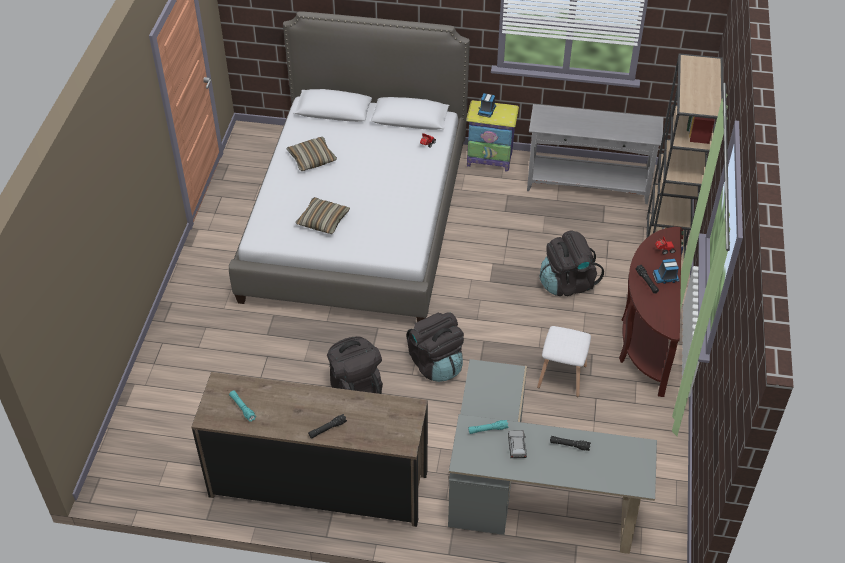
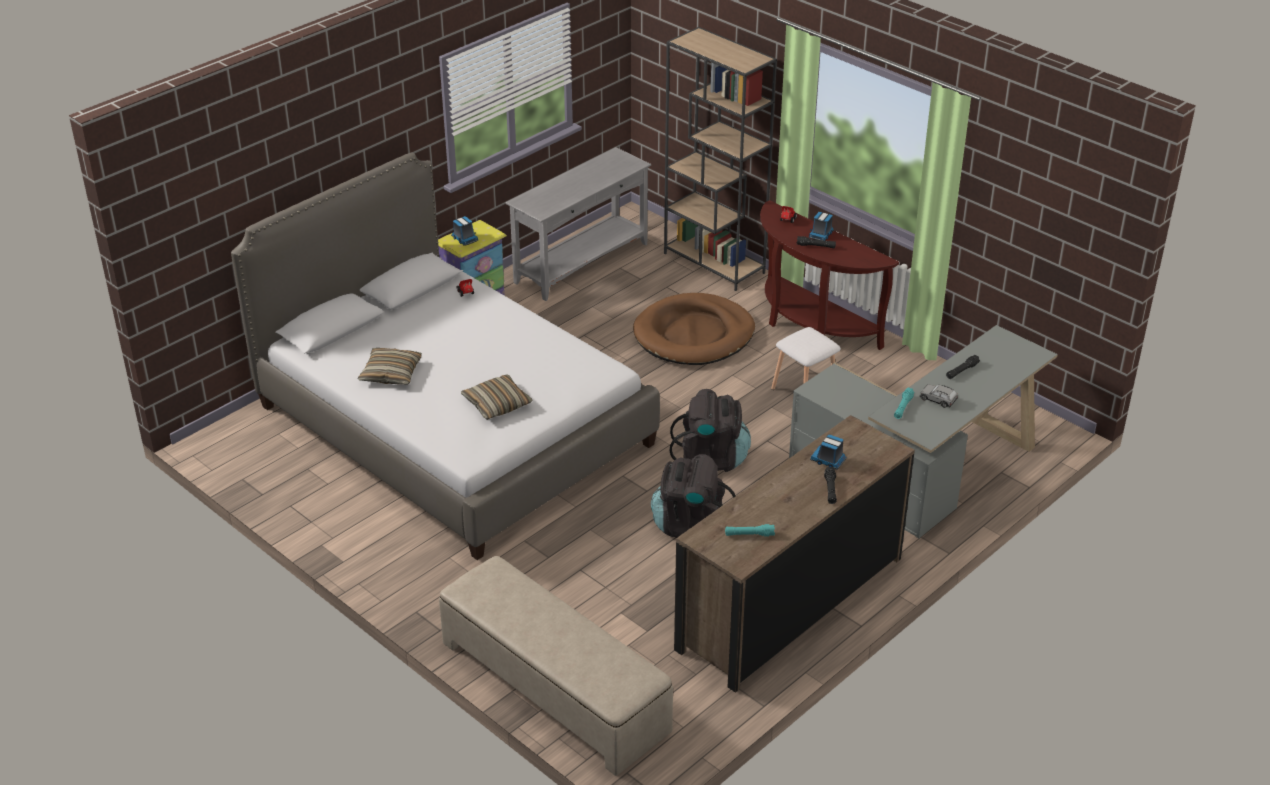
camera: 55 degrees left, 10 degrees down
(151, 400) = (553, 686): none -> beige bench
(360, 412) = (828, 460): none -> toy truck
(567, 283) = (694, 335): black backpack -> brown dog bed

